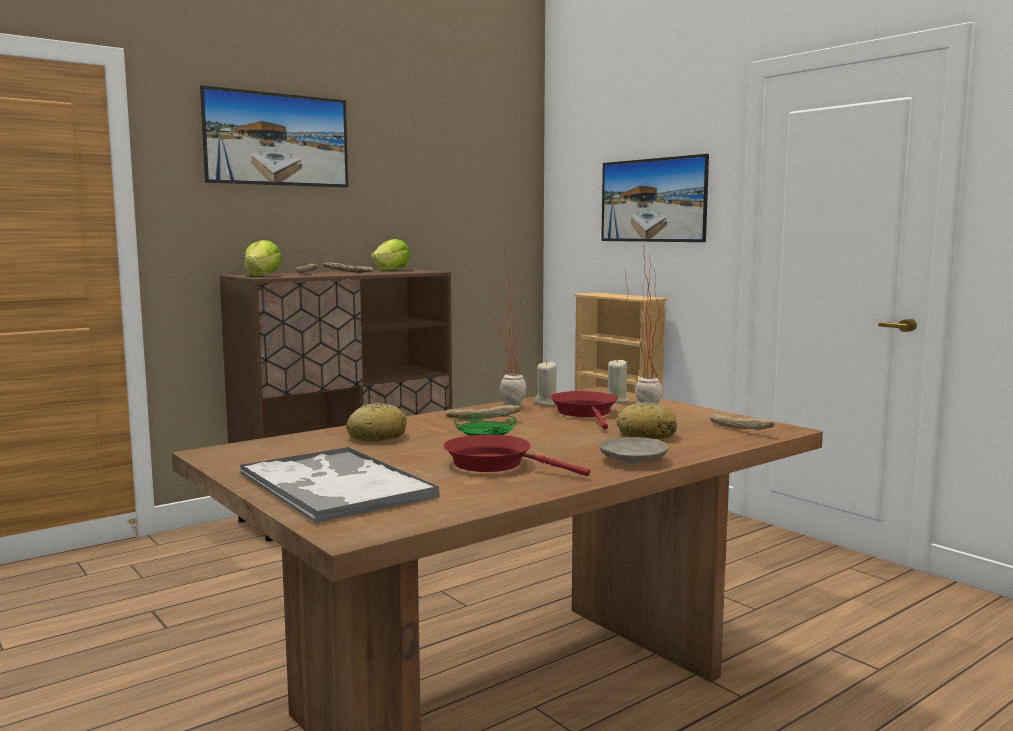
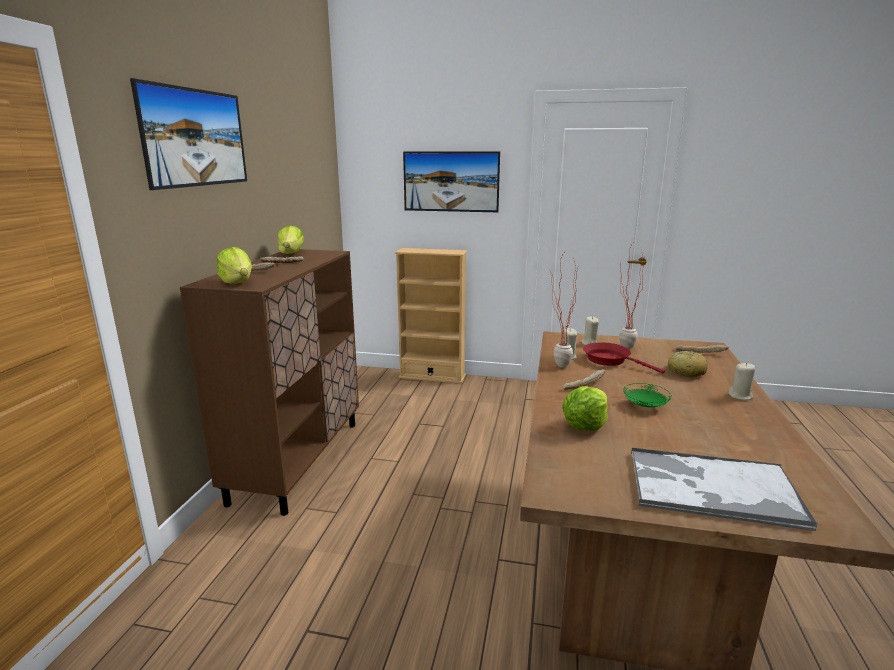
camera: 40 degrees left, 10 degrees up
(377, 436) = (585, 425): bread -> lettuce
(495, 464) = (709, 426): red frying pan -> none
(632, 460) = (740, 396): beige plate -> beige candle

